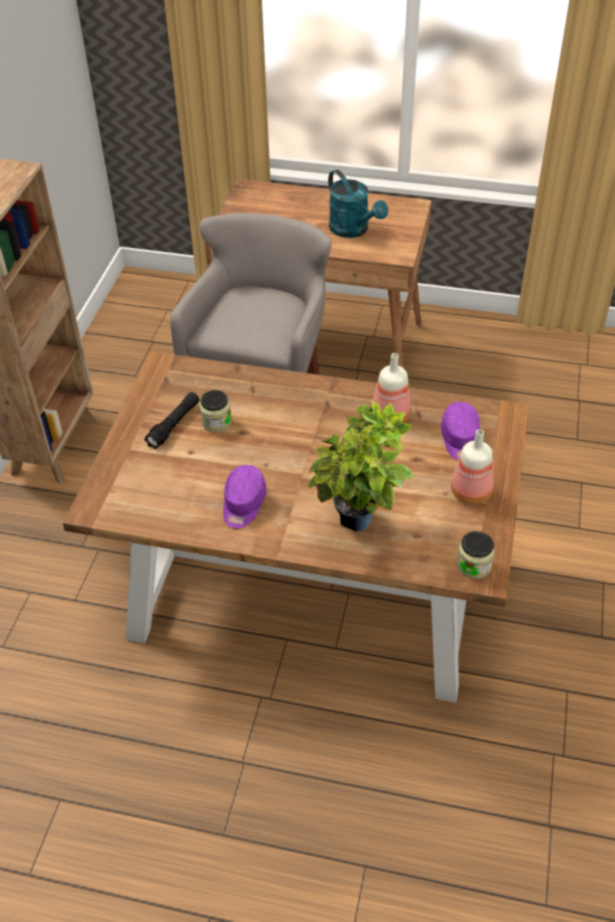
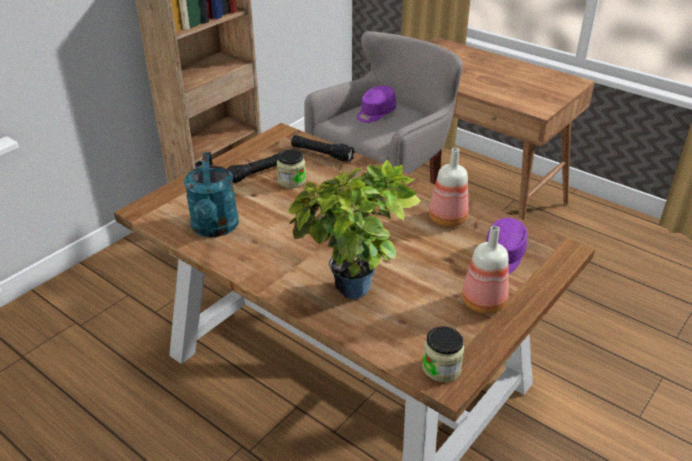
camera: 25 degrees right, 10 degrees down
(223, 378) = (322, 154): none -> black flashlight
(243, 505) = (263, 245): purple cap -> purple cap (375, 113)
(353, 230) = (509, 86): turquoise watering can -> turquoise watering can (215, 228)

